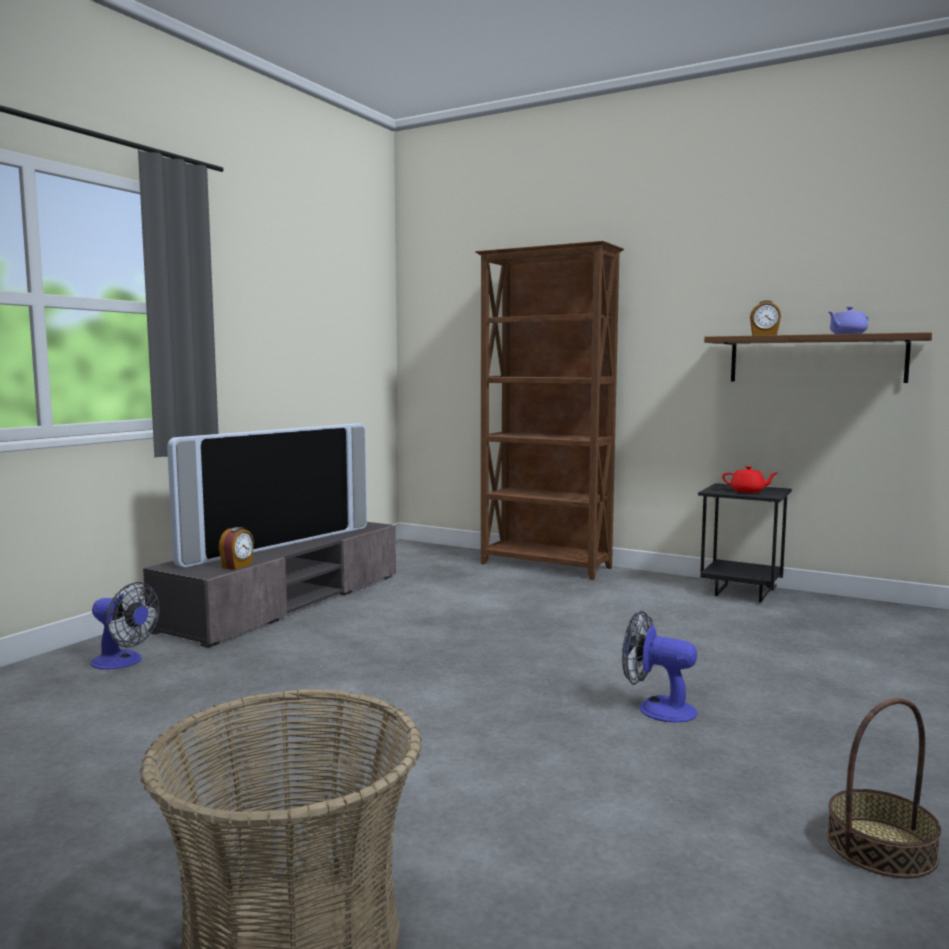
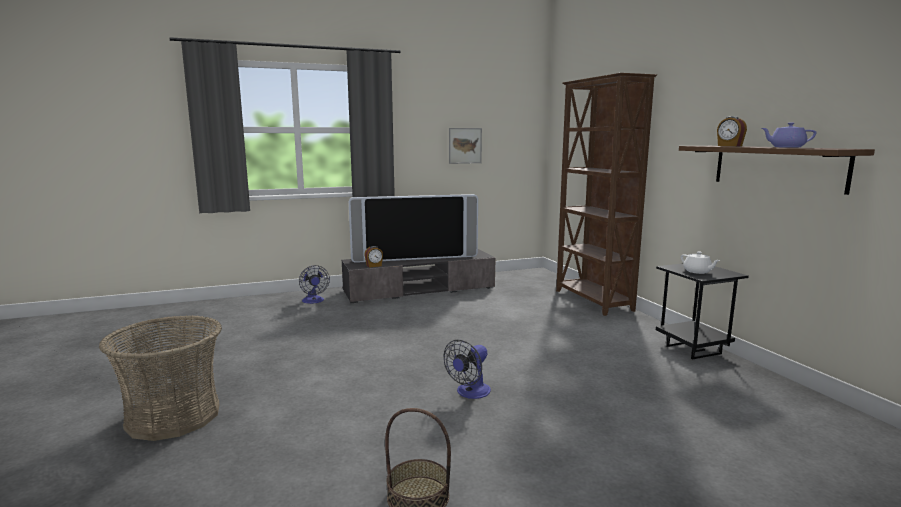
camera: 40 degrees right, 5 degrees up
(304, 345) = (465, 145): none -> picture
(657, 708) = (470, 393): fan -> fan turned 120 degrees counterclockwise
(748, 491) = (697, 272): red teapot -> white teapot

